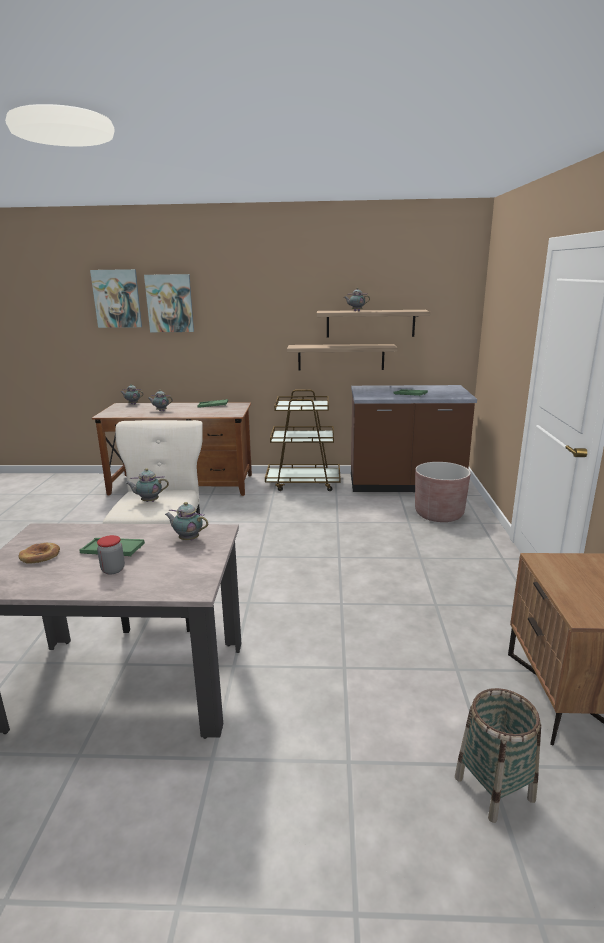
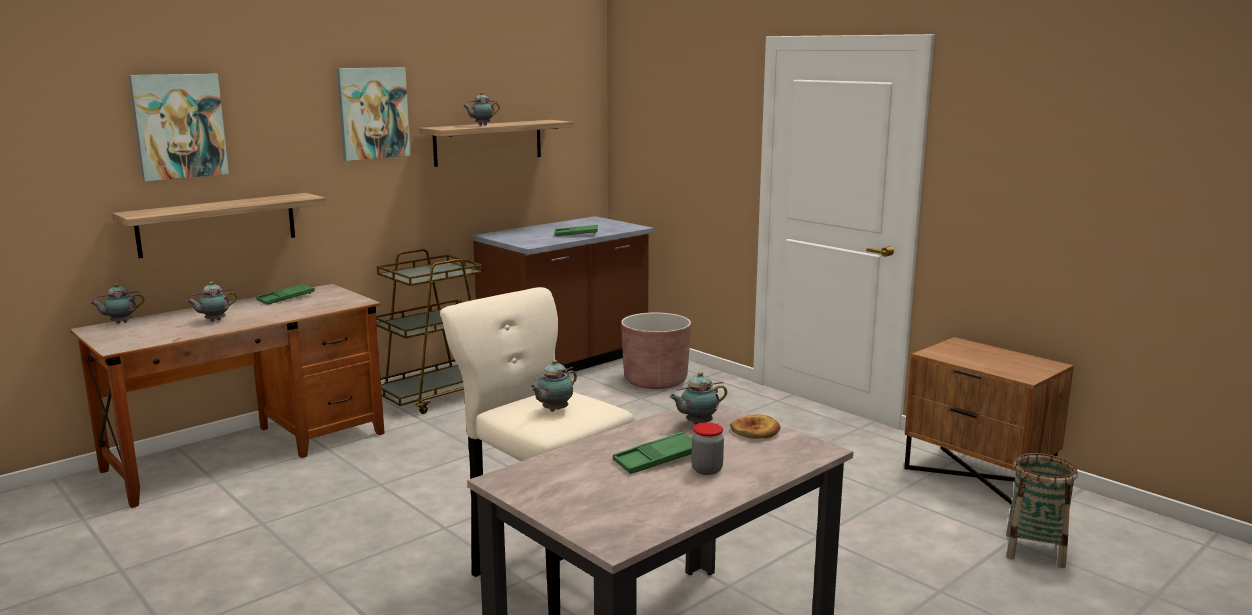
camera: 45 degrees left, 5 degrees down
(40, 556) = (593, 494): bread -> bread (755, 431)
(117, 298) = (68, 121): picture -> picture (373, 113)
(341, 357) = (454, 194): shelf -> shelf (218, 224)

